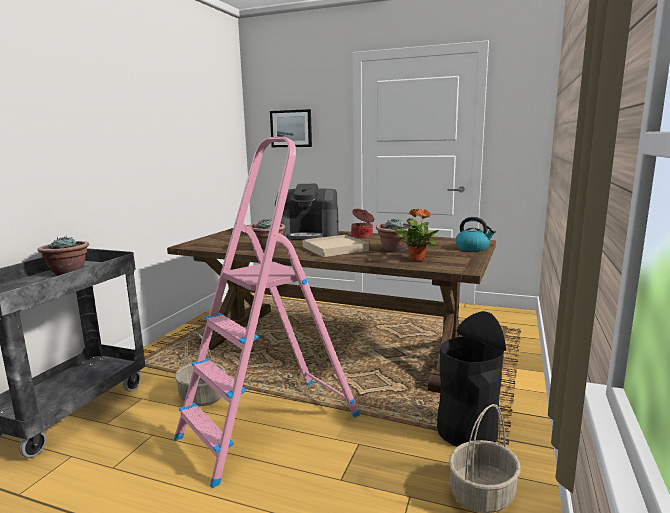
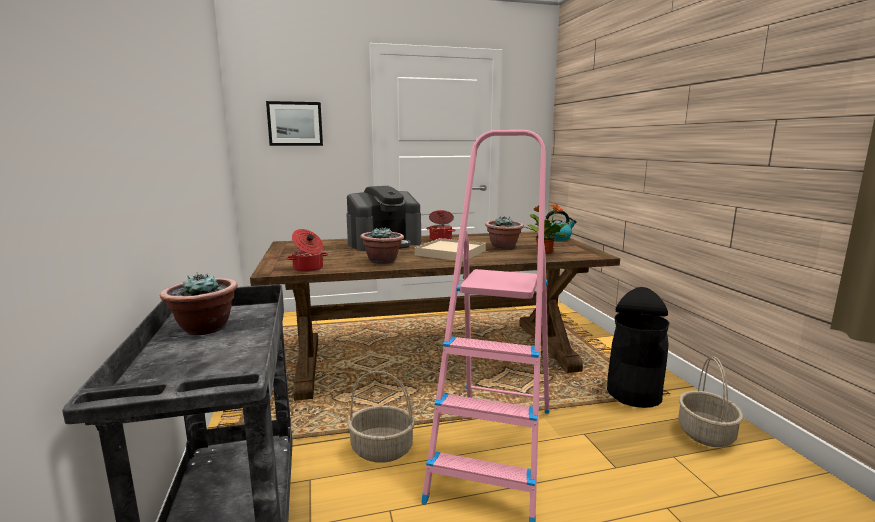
camera: 35 degrees left, 0 degrees up
(209, 247) = (308, 269): none -> cooking pot

